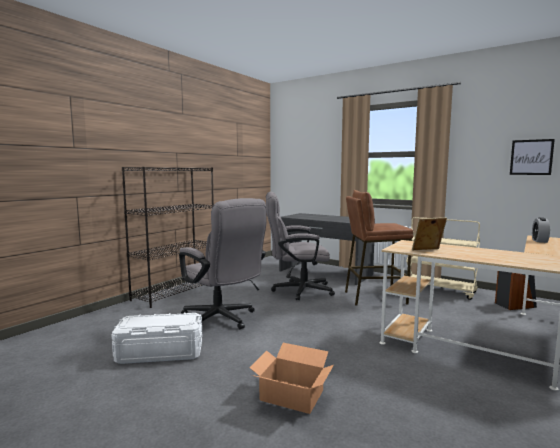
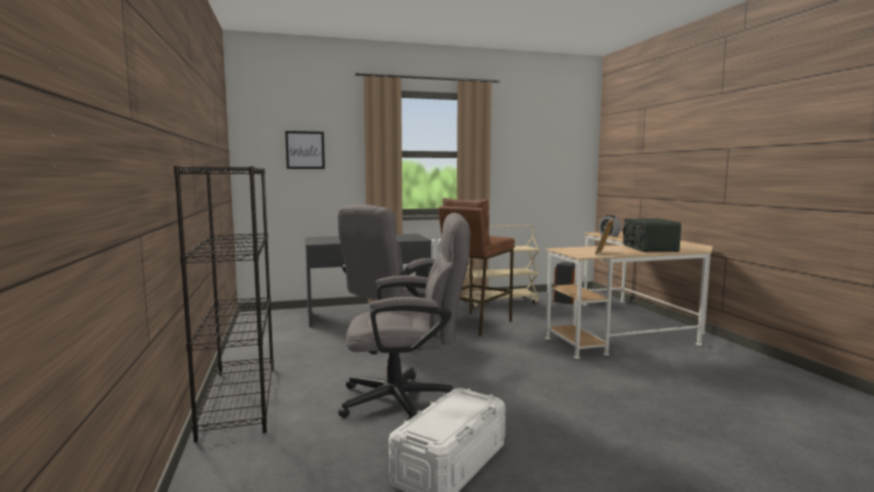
camera: 50 degrees left, 0 degrees up
(292, 396) = (639, 423): cardboard box -> none
(503, 256) = (648, 248): none -> radio
(531, 157) = (553, 161): picture -> picture (305, 150)

